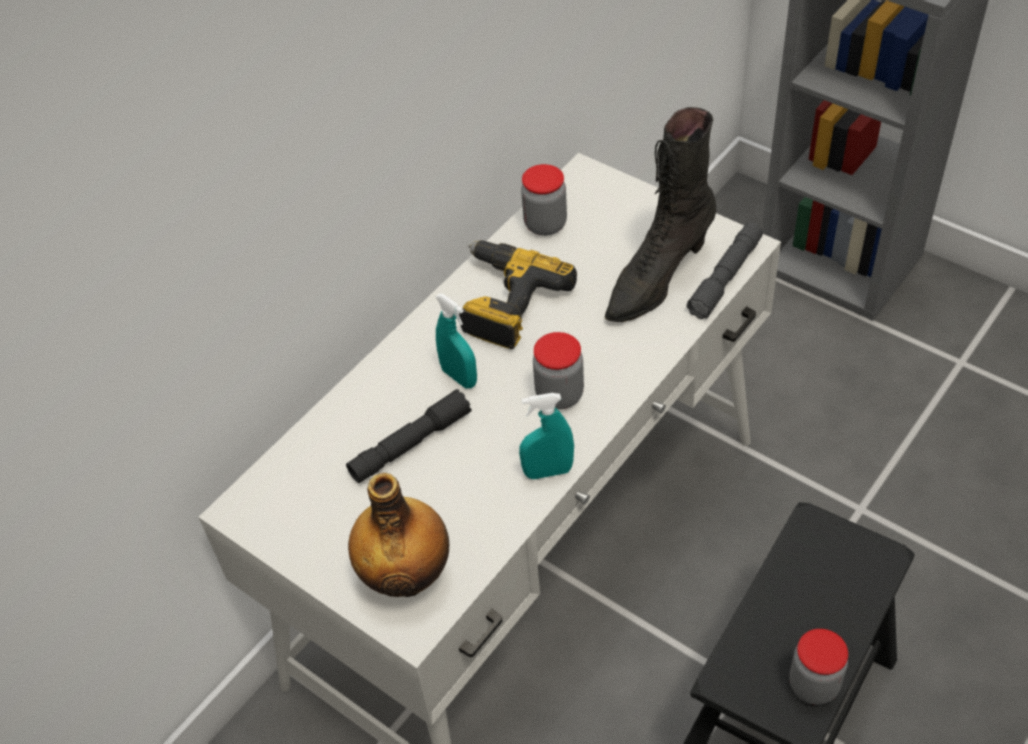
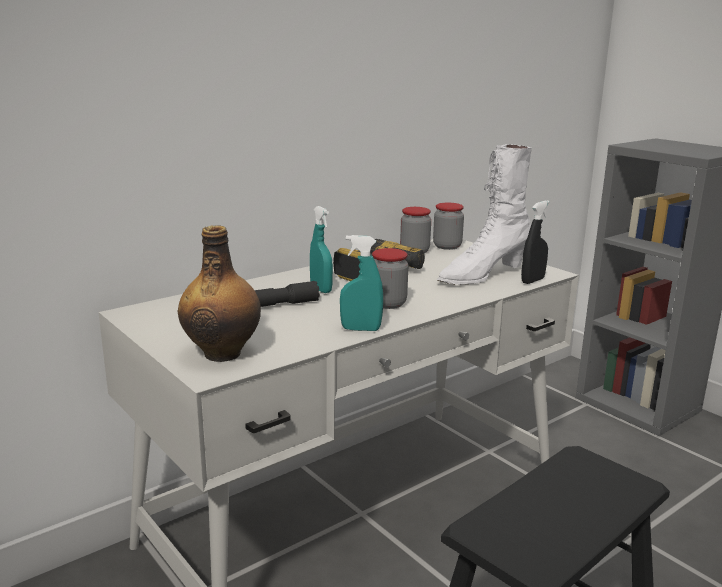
camera: 10 degrees right, 30 degrees down
(657, 279) = (482, 275): black boot -> white boot
(725, 277) = (532, 280): grey flashlight -> black spray bottle
(813, 685) = (557, 549): jar -> jar (447, 246)

